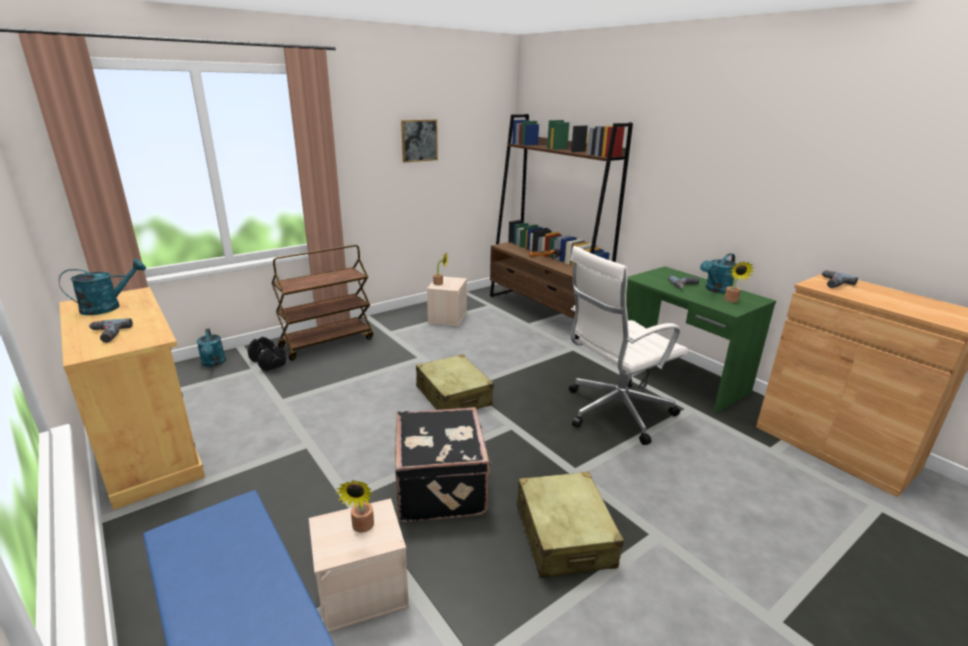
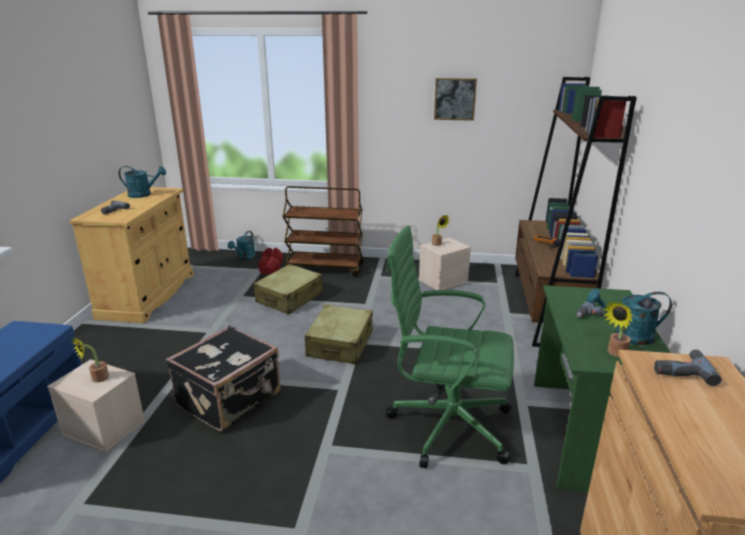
camera: 45 degrees right, 0 degrees up
(267, 362) = (271, 268): black dumbbell -> red dumbbell
(564, 535) = (240, 482): beige suitcase -> beige suitcase (290, 298)
(614, 412) = (446, 425): white office chair -> green office chair

